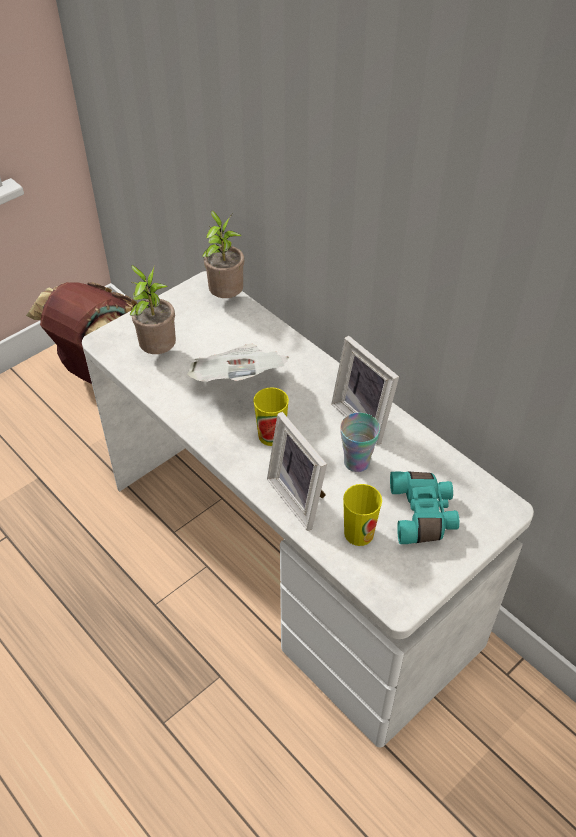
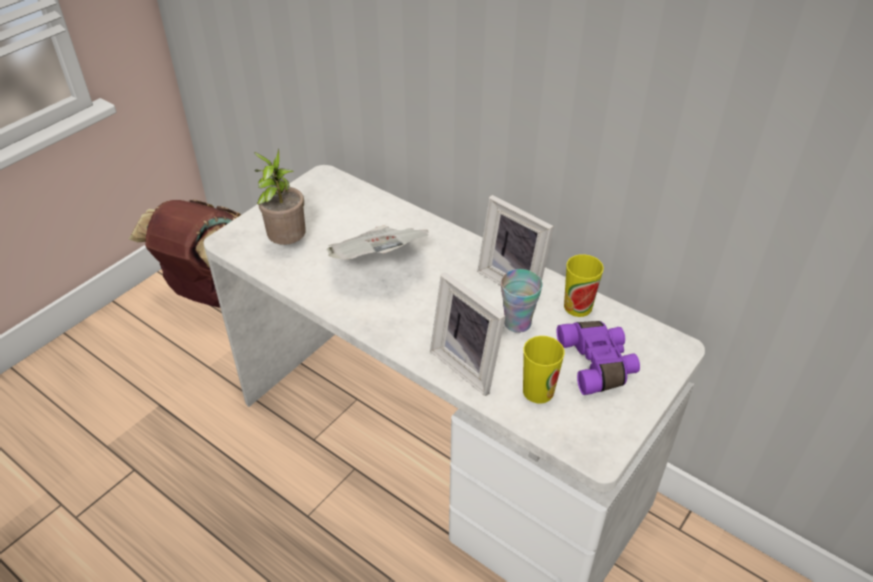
camera: 10 degrees left, 5 degrees down
(226, 297) = (345, 186): potted plant -> none
(271, 435) = (424, 309): cup -> cup (578, 307)
(423, 514) = (598, 364): turquoise binoculars -> purple binoculars

